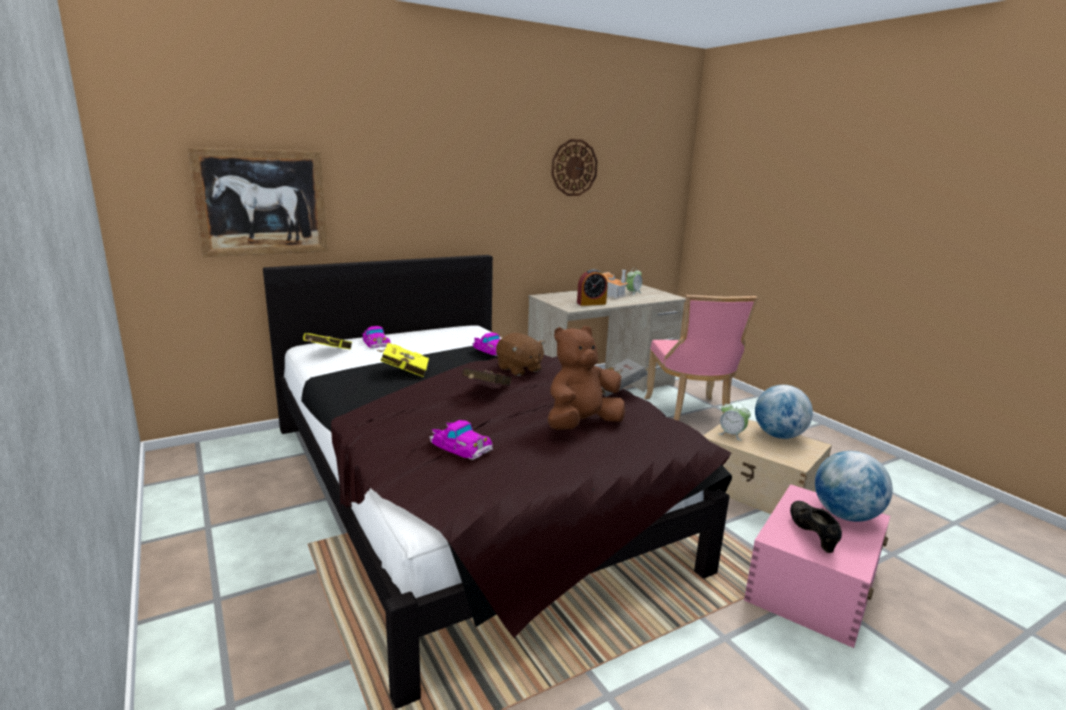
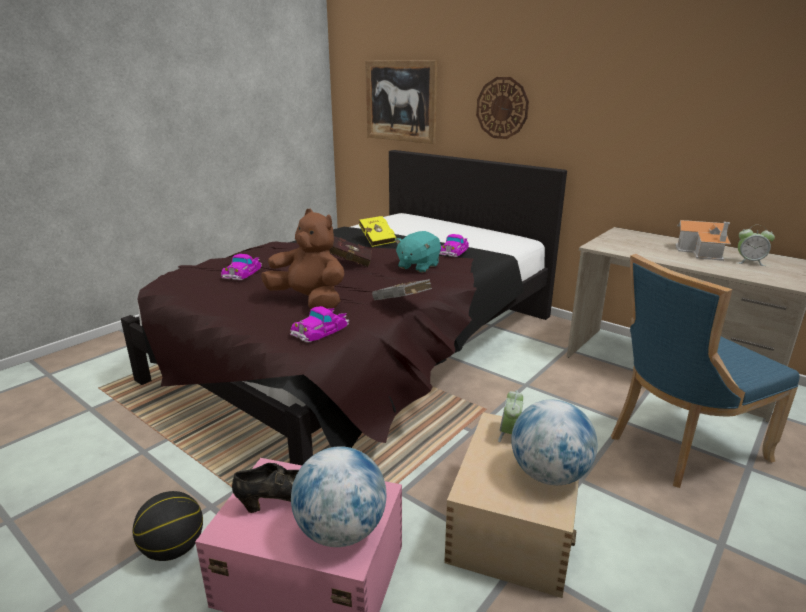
camera: 70 degrees right, 5 degrees up
(327, 353) = (391, 219): yellow book -> none
(375, 342) = (432, 224): toy car -> toy car (320, 330)
(519, 369) = (418, 266): brown plush toy -> turquoise plush toy
(574, 168) = (709, 70): wall clock -> wall clock (502, 108)
(591, 303) = (638, 250): alarm clock -> none
(690, 415) = (679, 446): pink chair -> blue chair
(786, 669) = (173, 549): none -> basketball

